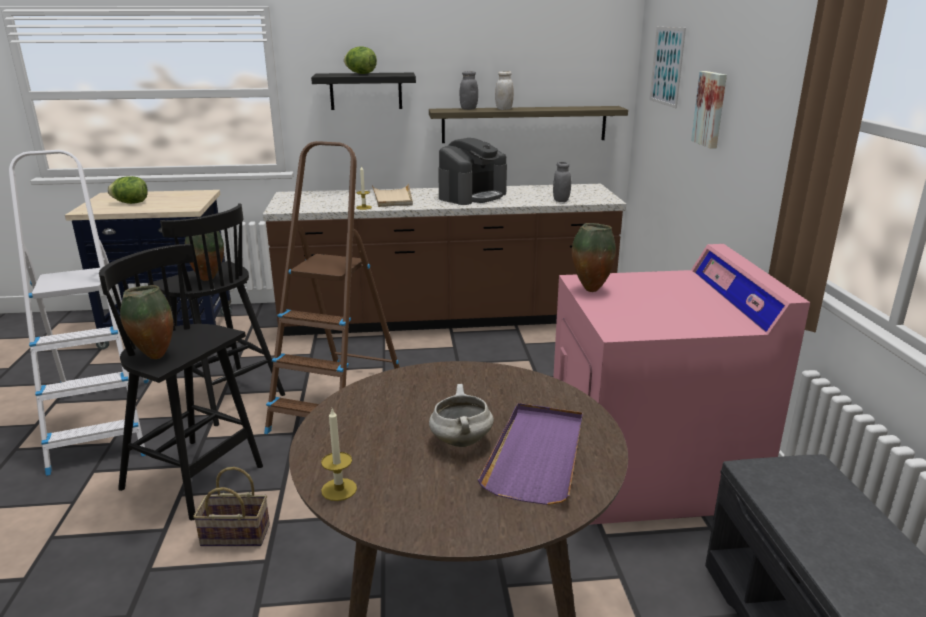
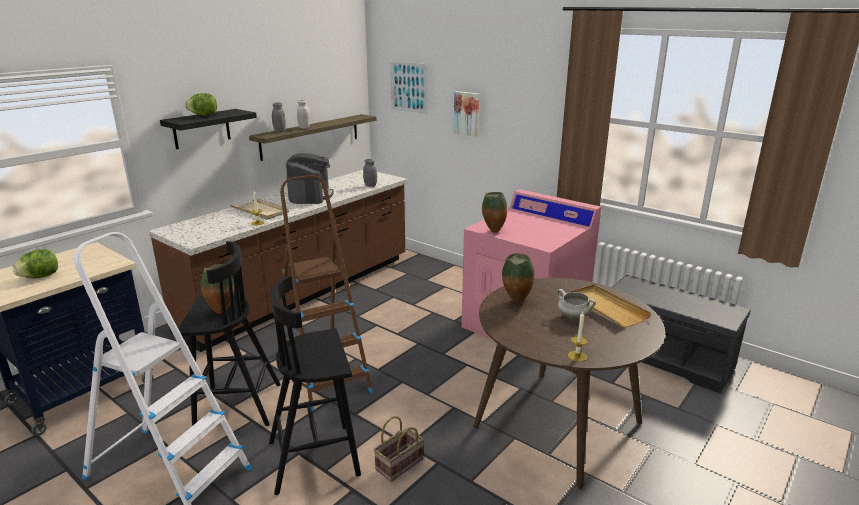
camera: 45 degrees left, 0 degrees up
(154, 357) = (318, 365): vase -> vase (516, 302)
(537, 455) = (605, 308): purple tray -> beige tray

